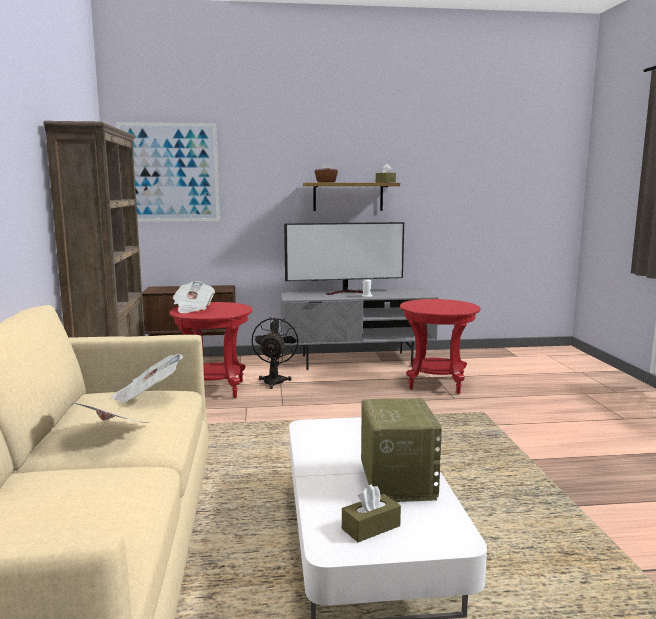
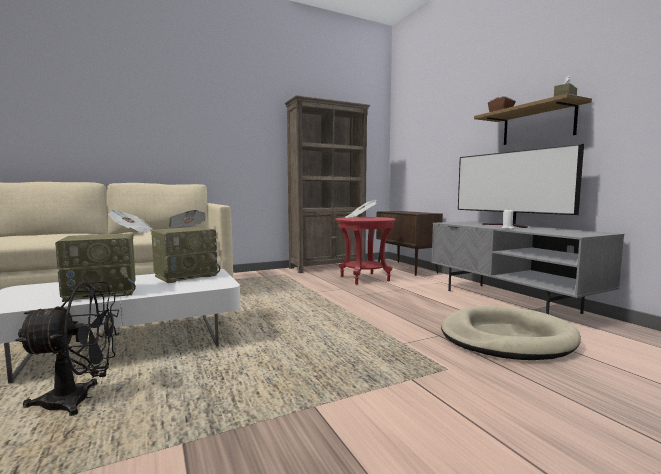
camera: 70 degrees right, 5 degrees down
(169, 172) = (415, 129): picture -> none
(274, 380) = (406, 287): black fan -> black fan (79, 400)
(328, 439) = (186, 275): none -> radio
(371, 527) = (37, 292): brown tissue box -> none
(436, 384) = (505, 338): red side table -> beige dog bed

